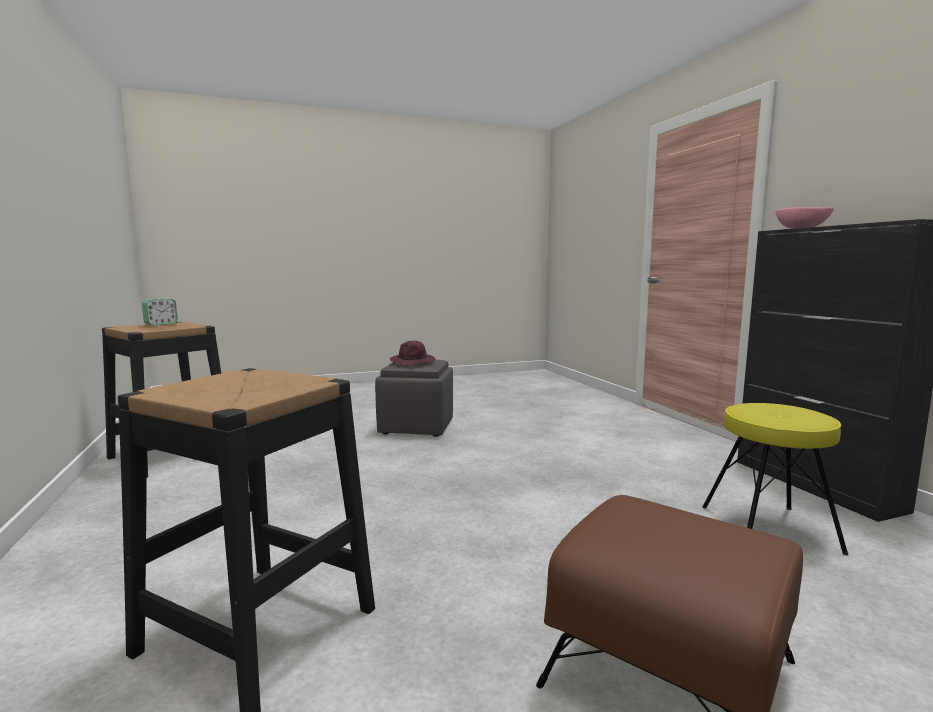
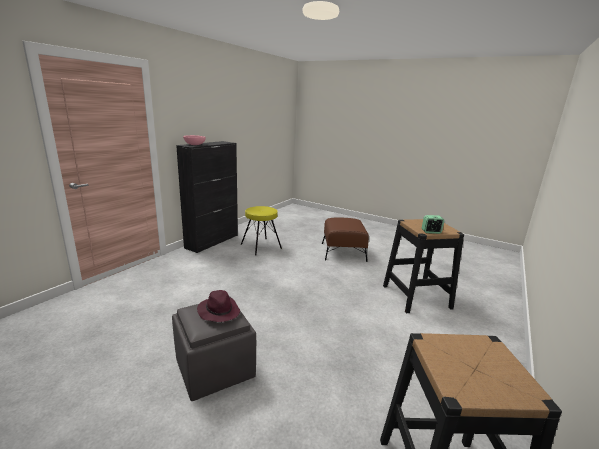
camera: 130 degrees left, 10 degrees up
(161, 324) = (476, 387): alarm clock -> alarm clock (431, 232)

